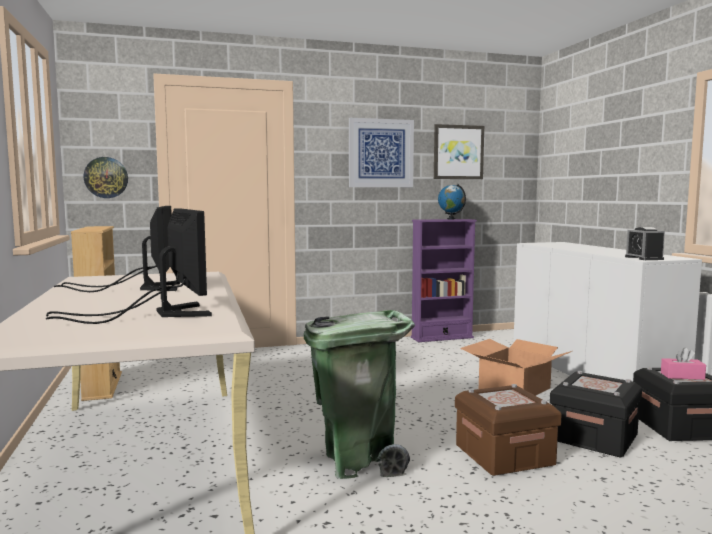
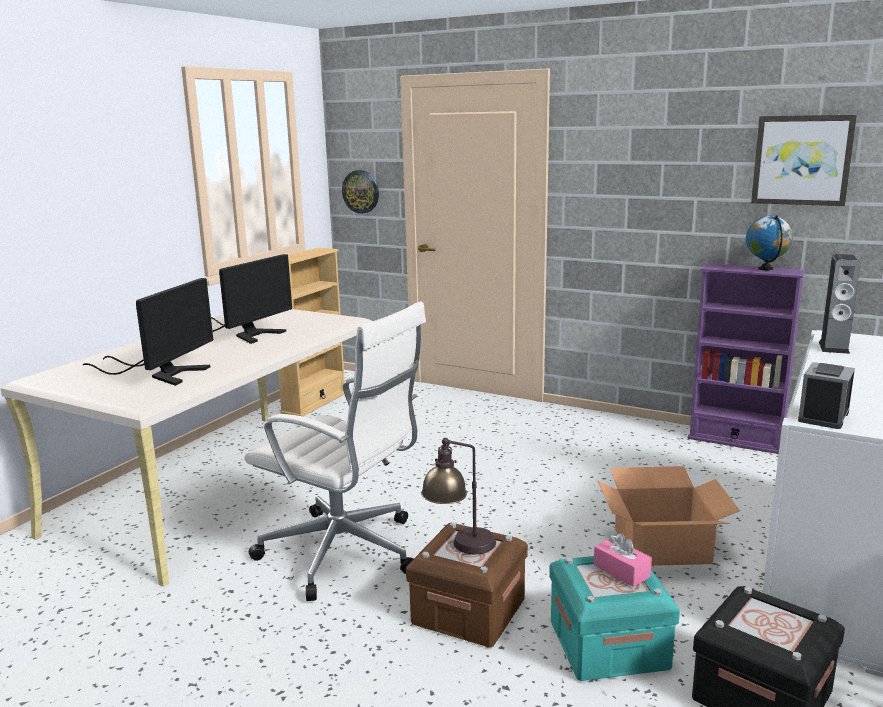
camera: 45 degrees right, 10 degrees up
(359, 461) = (345, 553): green trash can -> white office chair
(381, 153) = (667, 163): picture -> none
(503, 398) = (460, 547): none -> table lamp
(551, 245) = (833, 347): none -> speaker
(594, 437) = (608, 645): black storage box -> turquoise storage box
(682, 376) = (762, 621): pink tissue box -> pink tissue box (621, 571)

